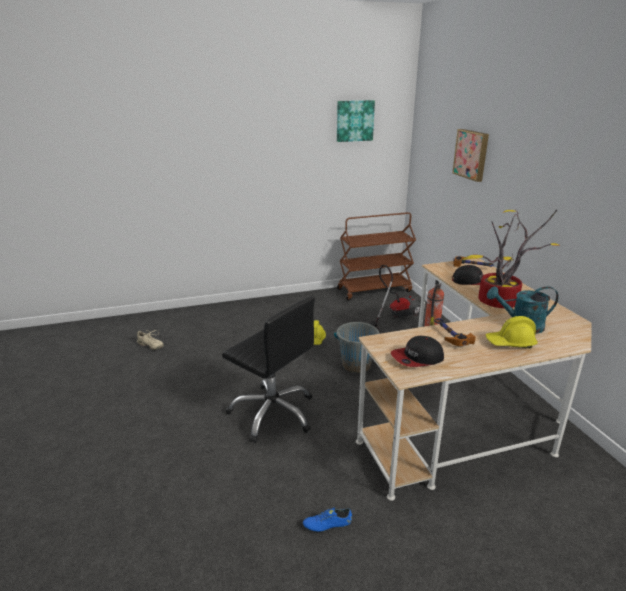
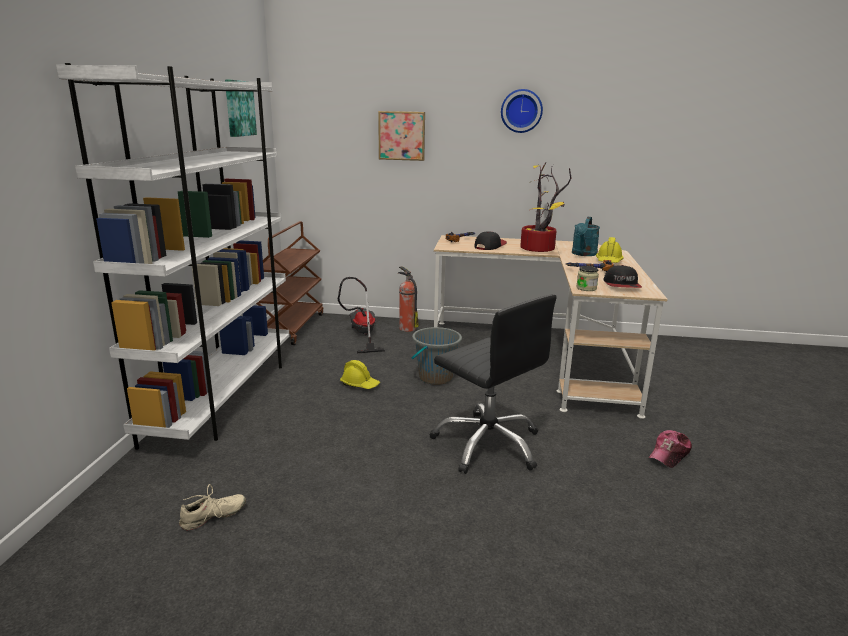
camera: 65 degrees left, 5 degrees down
(261, 305) = (223, 396): none -> white bookcase
(273, 413) = (488, 444): black office chair -> black office chair turned 75 degrees clockwise
(327, 525) = (669, 454): blue shoe -> cap
(381, 341) = (586, 288): none -> jar
(560, 144) = (521, 111): none -> wall clock

